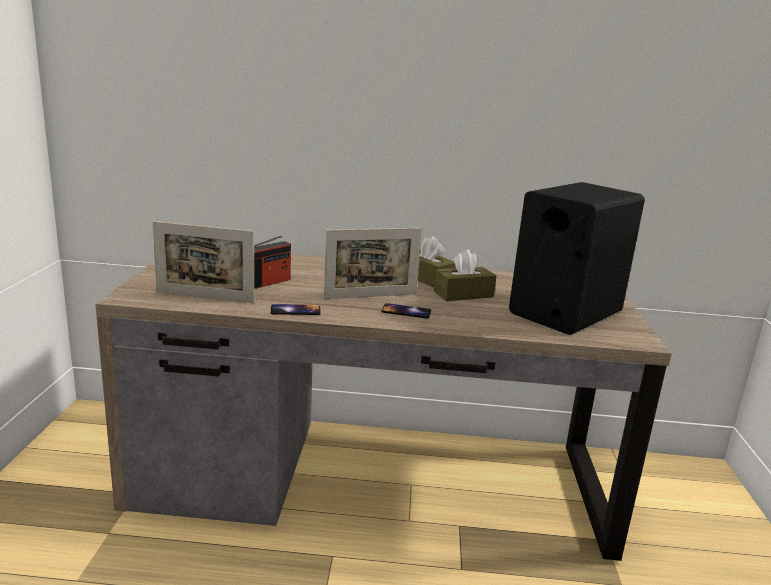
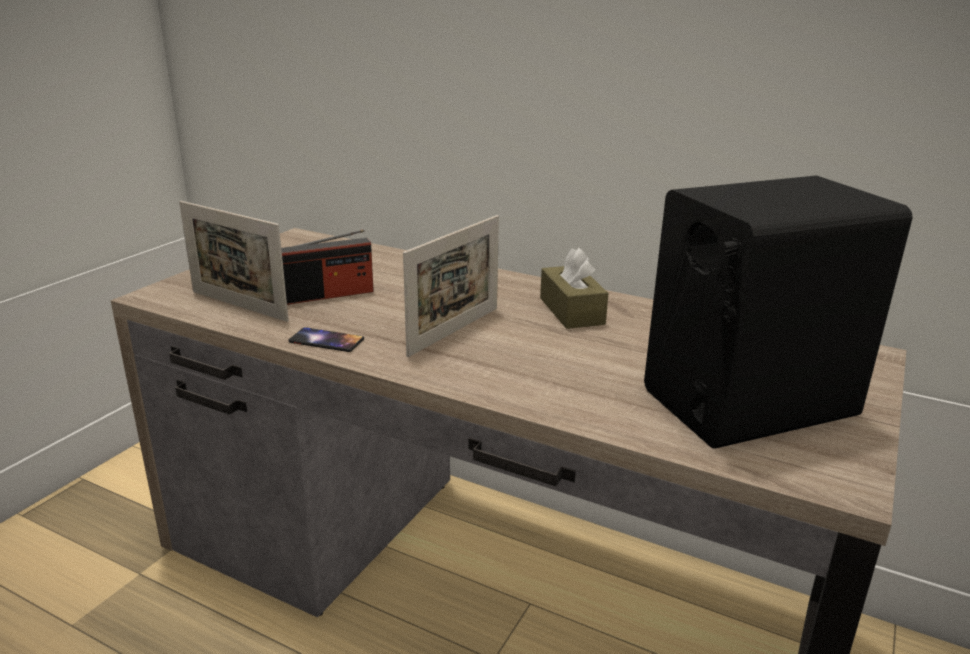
camera: 25 degrees right, 5 degrees up
(371, 296) = (454, 331): picture frame -> picture frame turned 60 degrees counterclockwise
(406, 311) = (478, 364): phone -> none
(463, 294) = (600, 345): brown tissue box -> none

